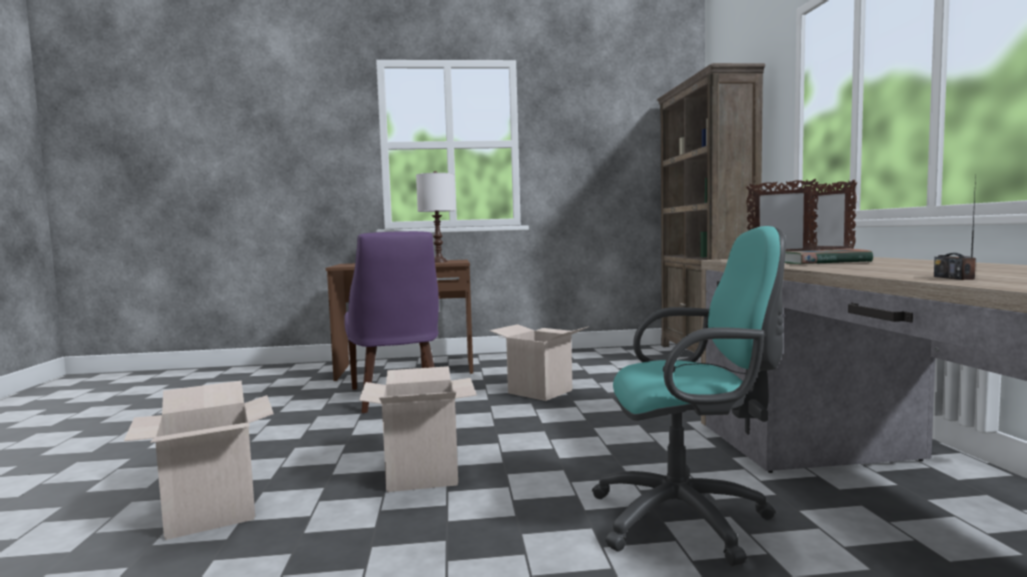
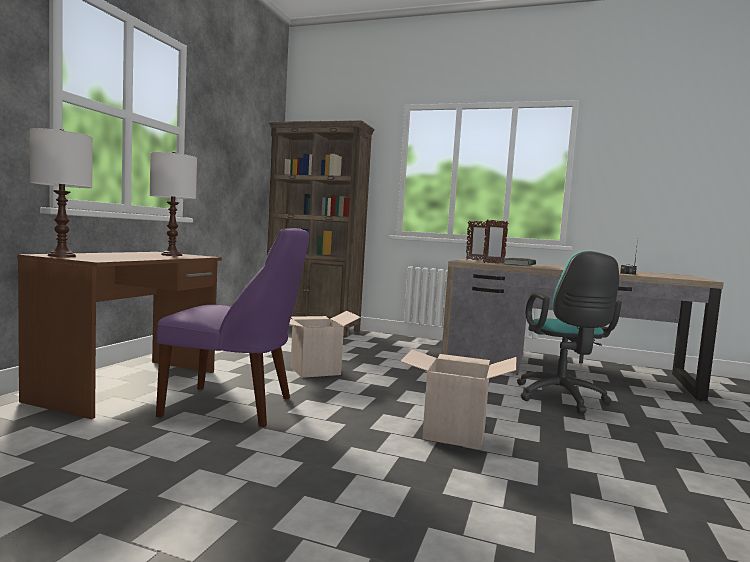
camera: 65 degrees left, 0 degrees up
(211, 512) = (475, 520): cardboard box -> none
(348, 264) = (62, 256): none -> white table lamp
(689, 519) = (561, 399): turquoise office chair -> turquoise office chair turned 150 degrees clockwise

